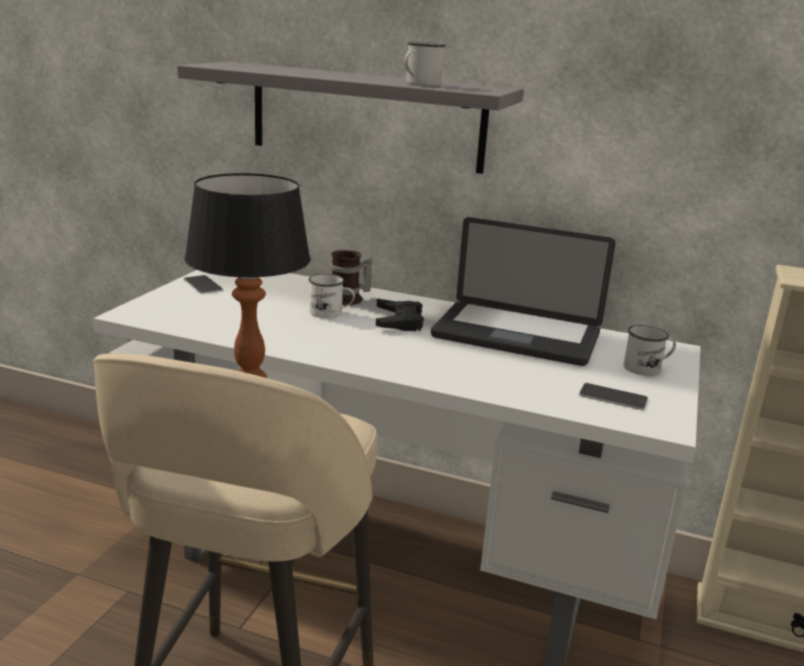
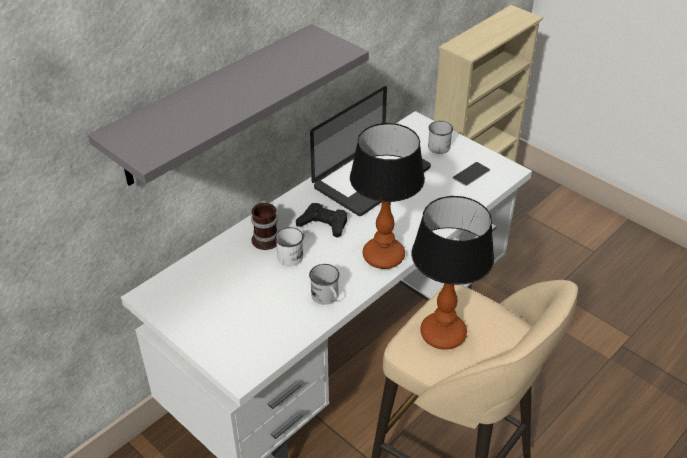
camera: 65 degrees left, 20 degrees up
(203, 285) = (189, 317): phone -> none
(370, 358) = (384, 256): none -> table lamp
(420, 84) = (302, 68): white mug -> white mug (327, 298)

